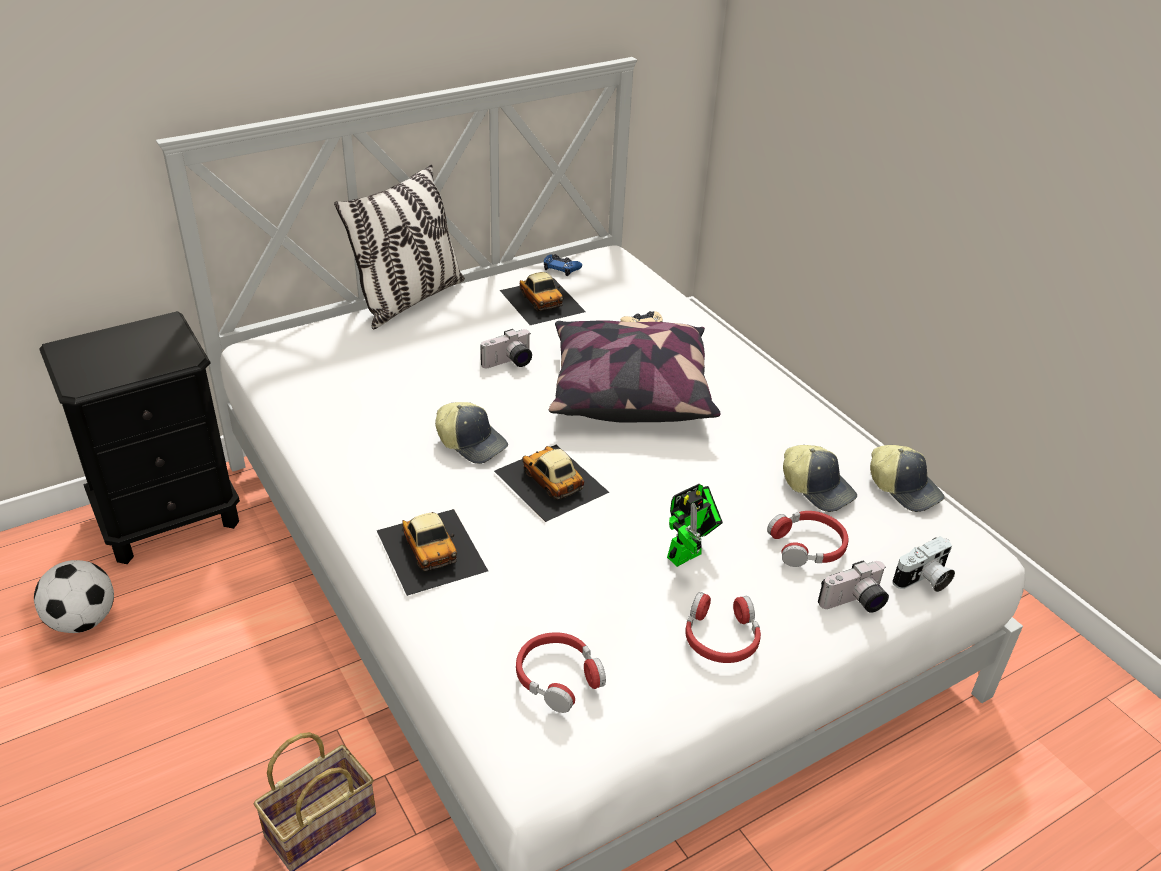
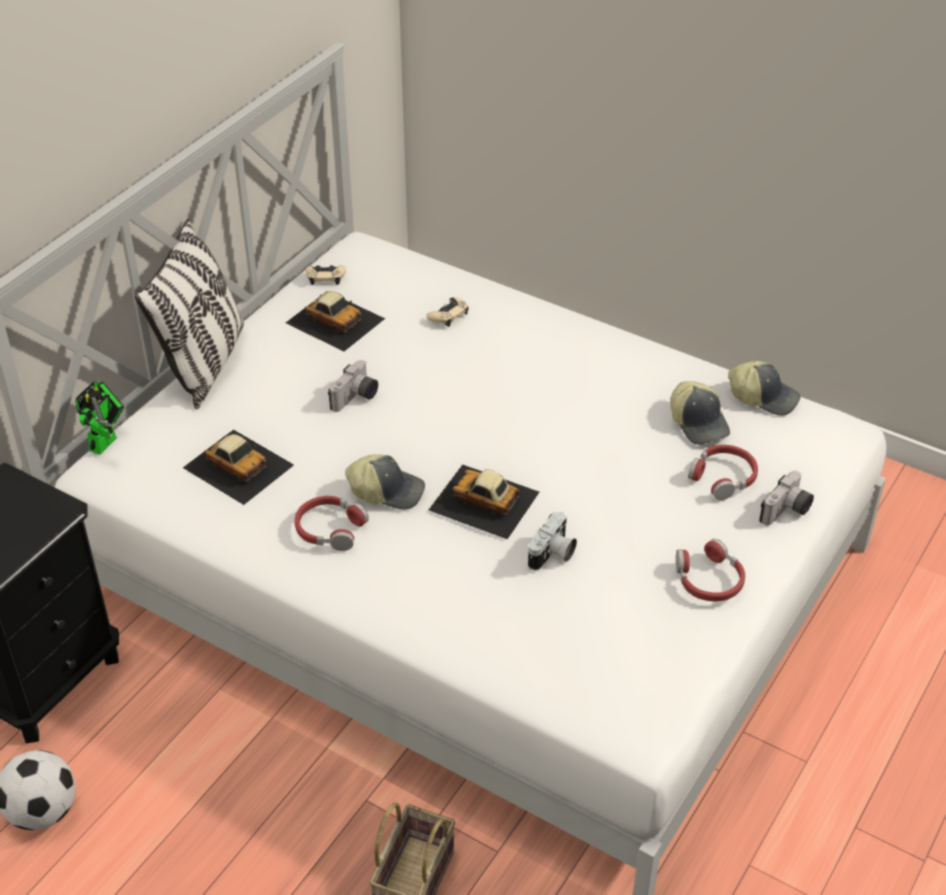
camera: 25 degrees left, 5 degrees up
(431, 549) = (431, 602): toy car -> toy car (238, 465)
(558, 677) = (614, 663): red headphones -> red headphones (330, 529)
(561, 268) = (325, 277): blue game controller -> beige game controller
(629, 391) = (485, 388): pillow -> none
(688, 553) = (637, 520): toy robot -> toy robot (106, 441)
(817, 488) = (699, 422): cap -> cap turned 45 degrees clockwise
(924, 580) = (824, 472): camera -> camera (553, 555)

